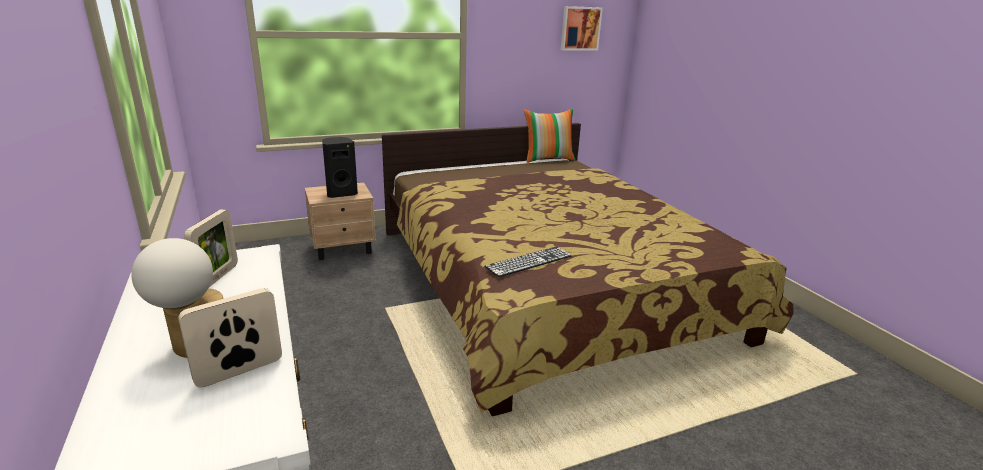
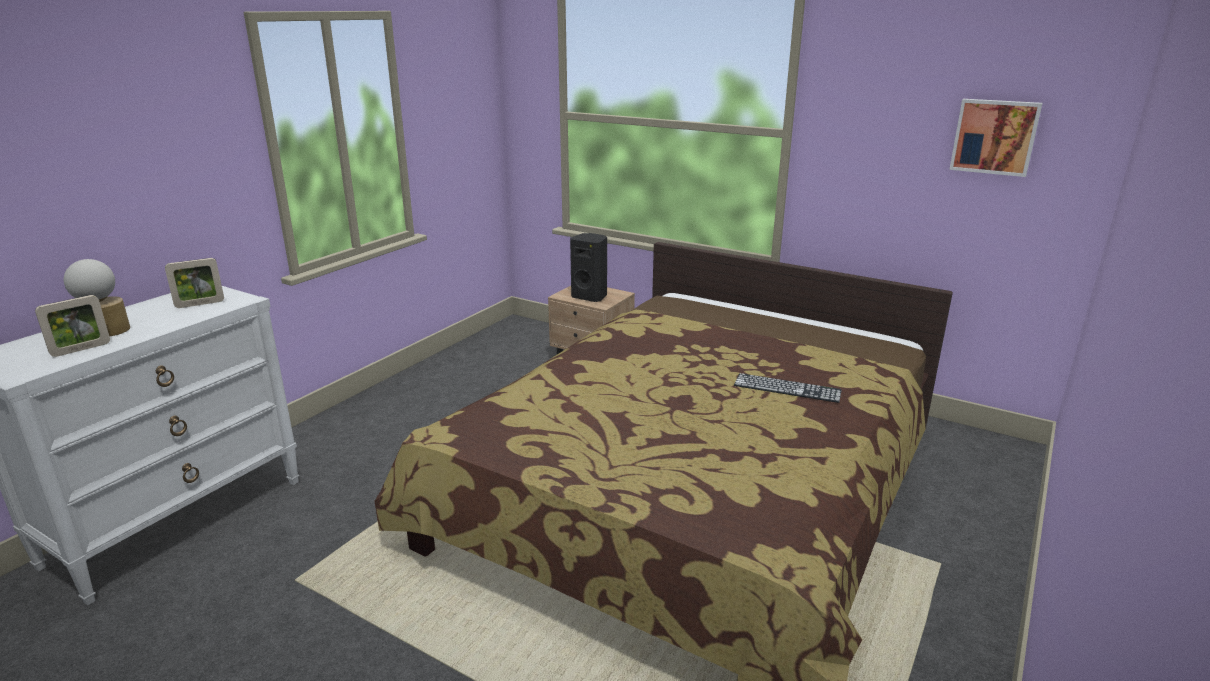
camera: 55 degrees right, 0 degrees up
(240, 371) = (81, 349): picture frame -> picture frame turned 120 degrees clockwise
(529, 261) = (517, 415): keyboard -> keyboard (787, 388)
(548, 159) = (877, 334): pillow -> none

